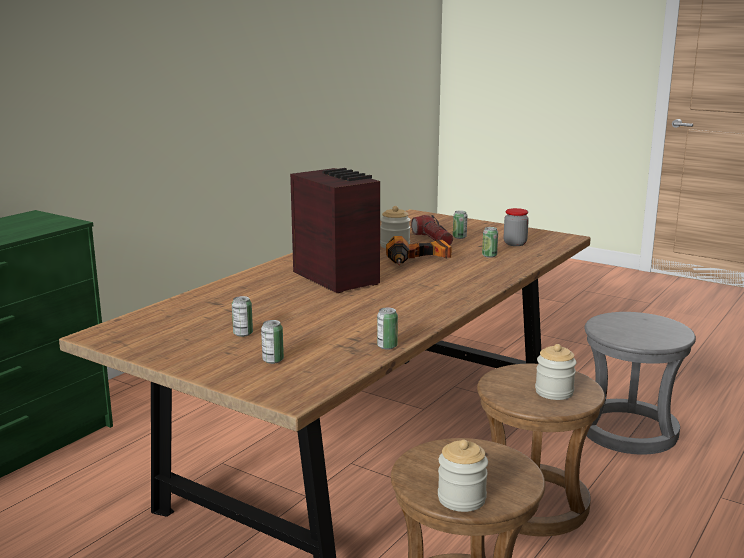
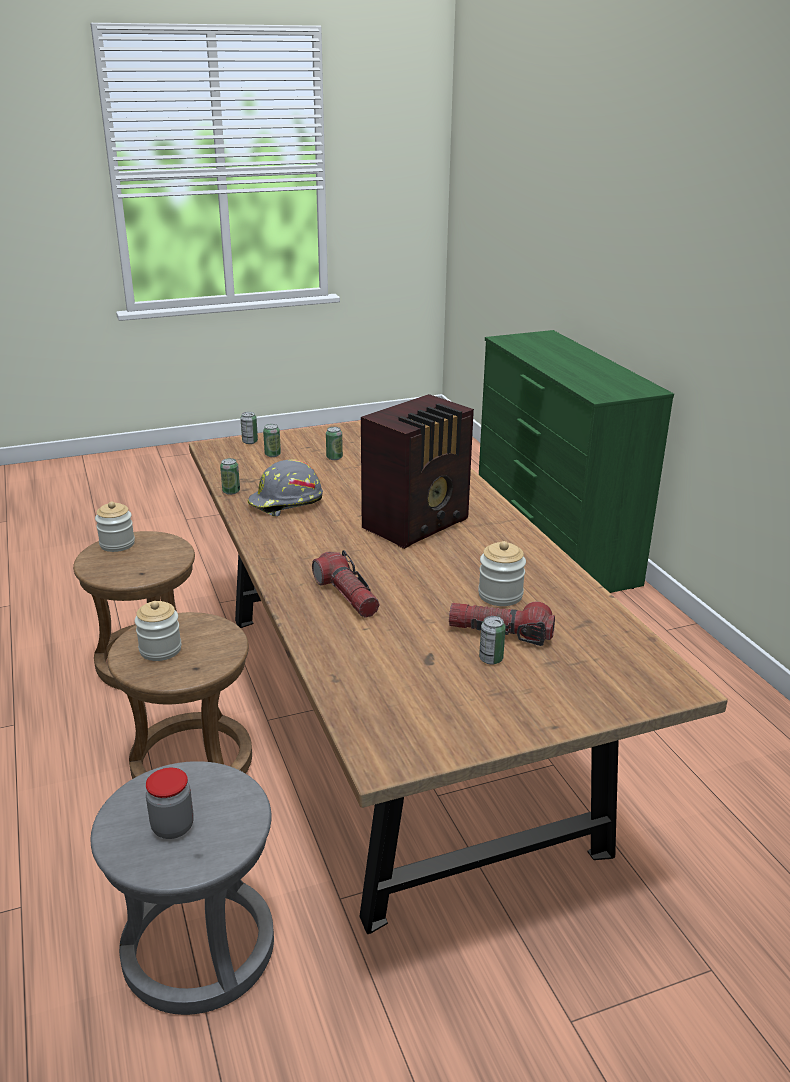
camera: 125 degrees right, 10 degrees up
(336, 277) = (418, 524): radio -> radio turned 45 degrees counterclockwise
(373, 321) = (286, 503): none -> grey hard hat
(418, 261) = (415, 583): power drill -> none
(464, 271) = (347, 595): none -> flashlight
(489, 256) = (379, 639): can -> can (250, 442)
(515, 243) = (407, 688): jar -> jar (173, 827)

